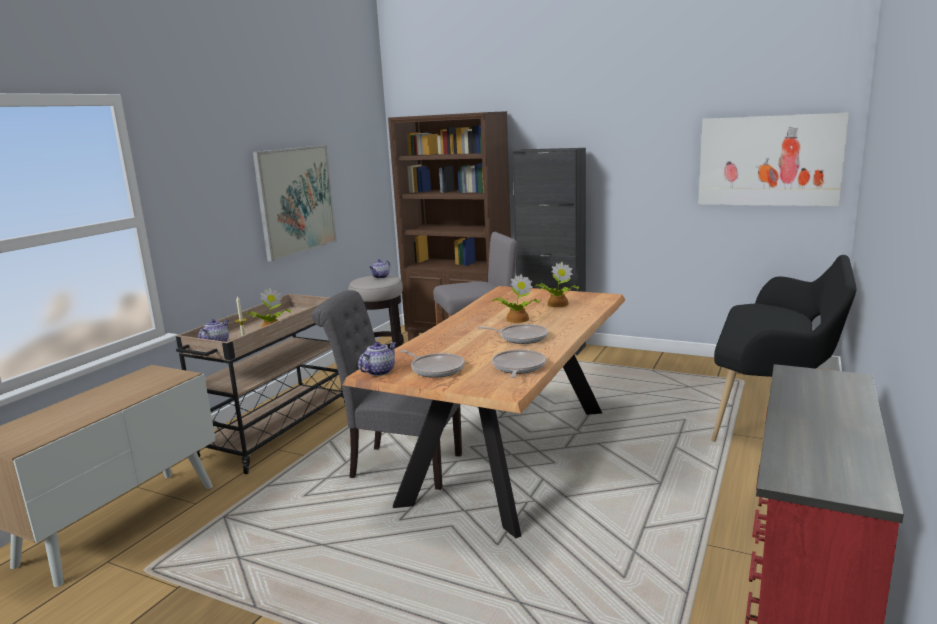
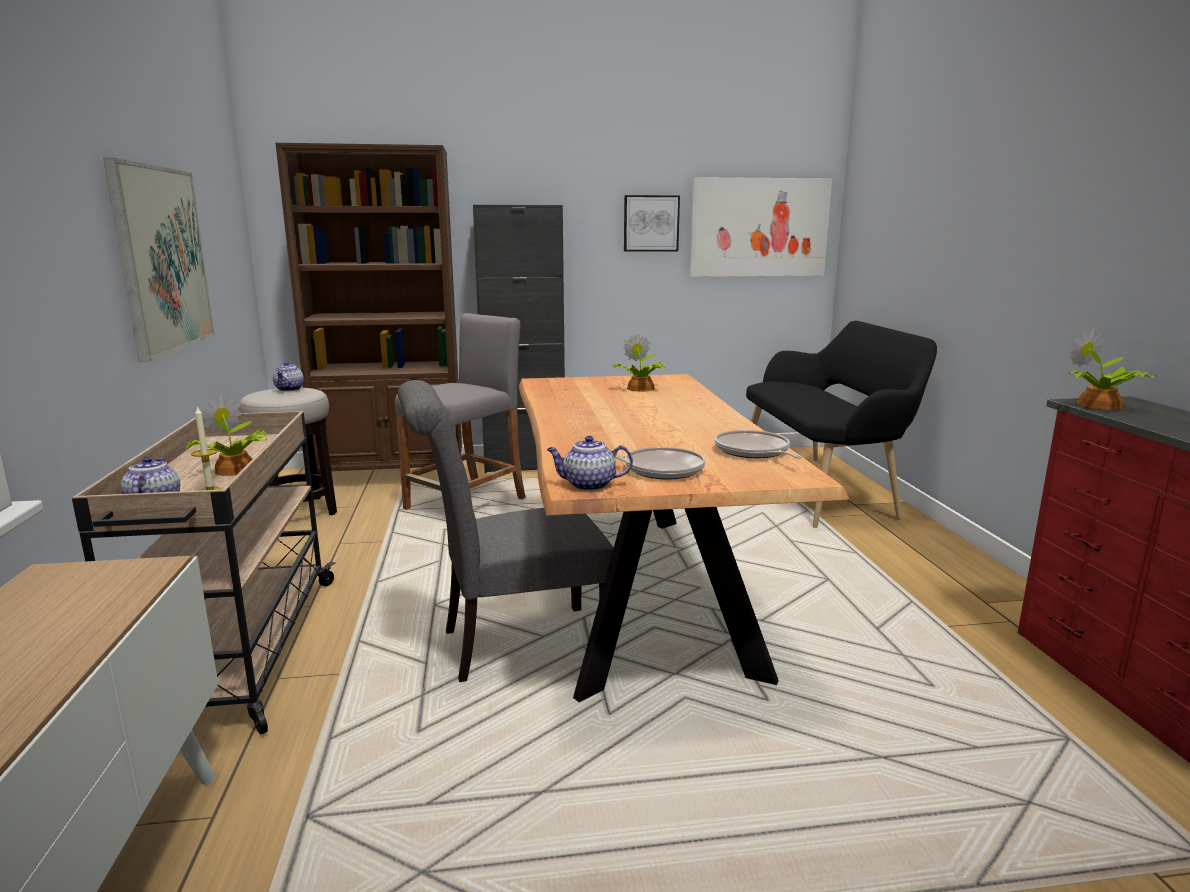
camera: 35 degrees left, 0 degrees up
(379, 371) = (588, 485): teapot -> teapot turned 90 degrees counterclockwise
(516, 319) = (629, 407): potted plant -> potted plant (1099, 405)
(521, 337) = (681, 423): frying pan -> none
(664, 159) = (651, 223): none -> picture

